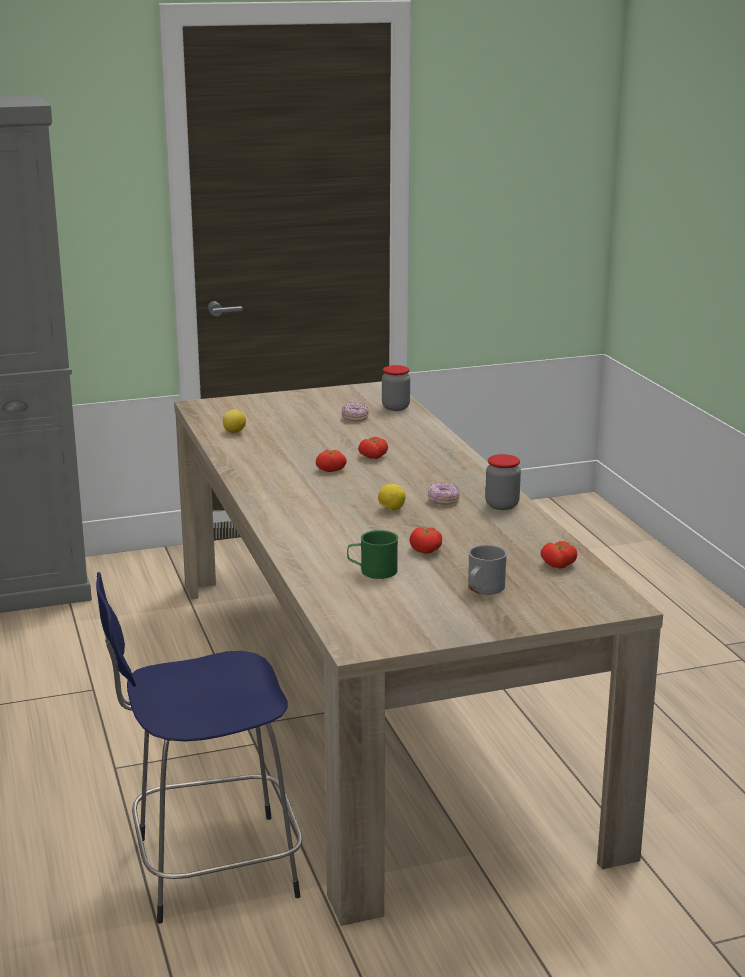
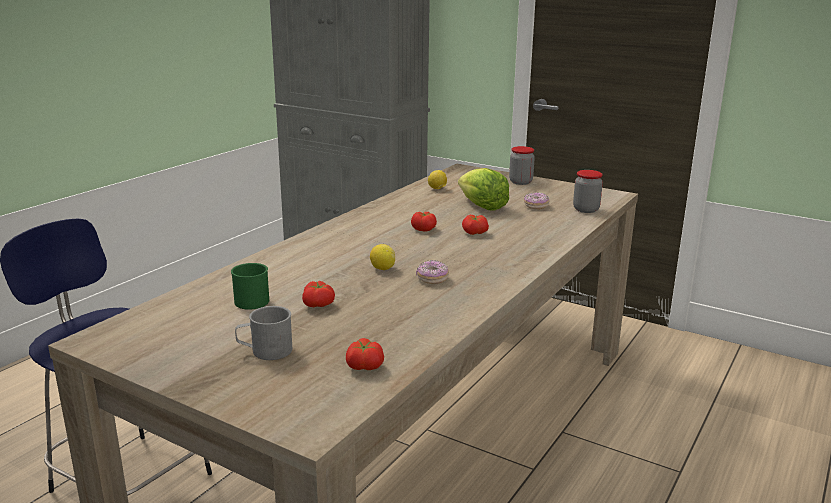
camera: 50 degrees right, 0 degrees up
(316, 434) = (482, 206): none -> lettuce
(502, 505) = (463, 301): jar -> jar (520, 182)

